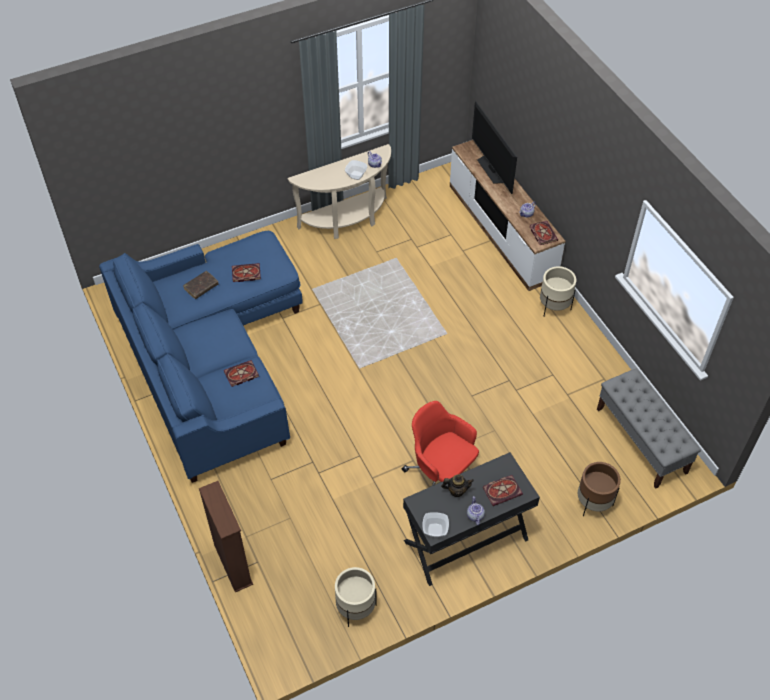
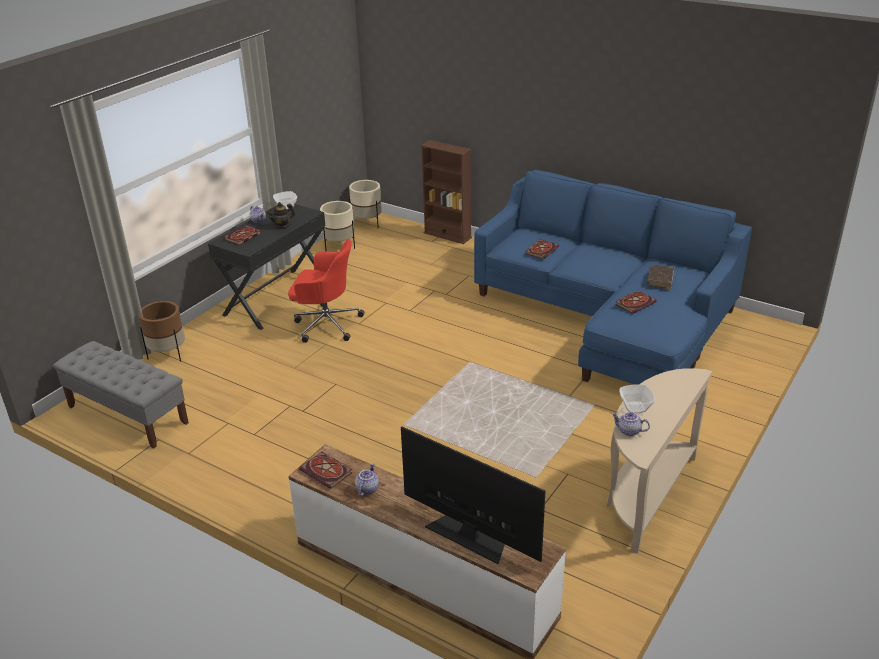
camera: 150 degrees right, 20 degrees down
(554, 307) = (286, 506): beige planter -> beige planter (367, 223)

